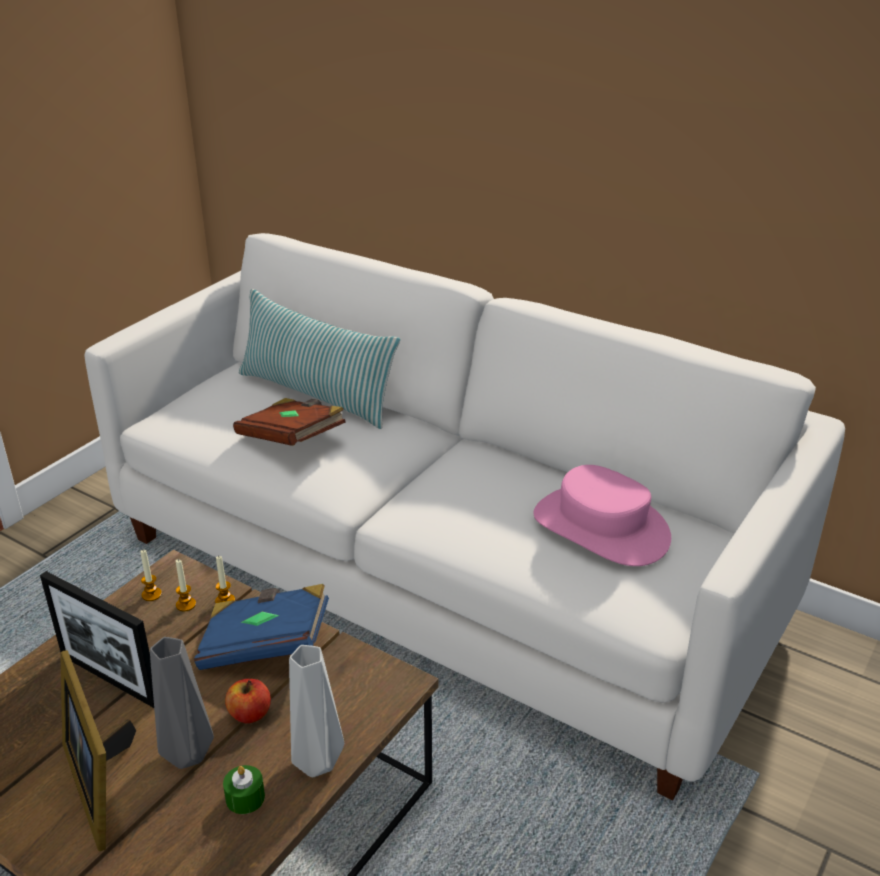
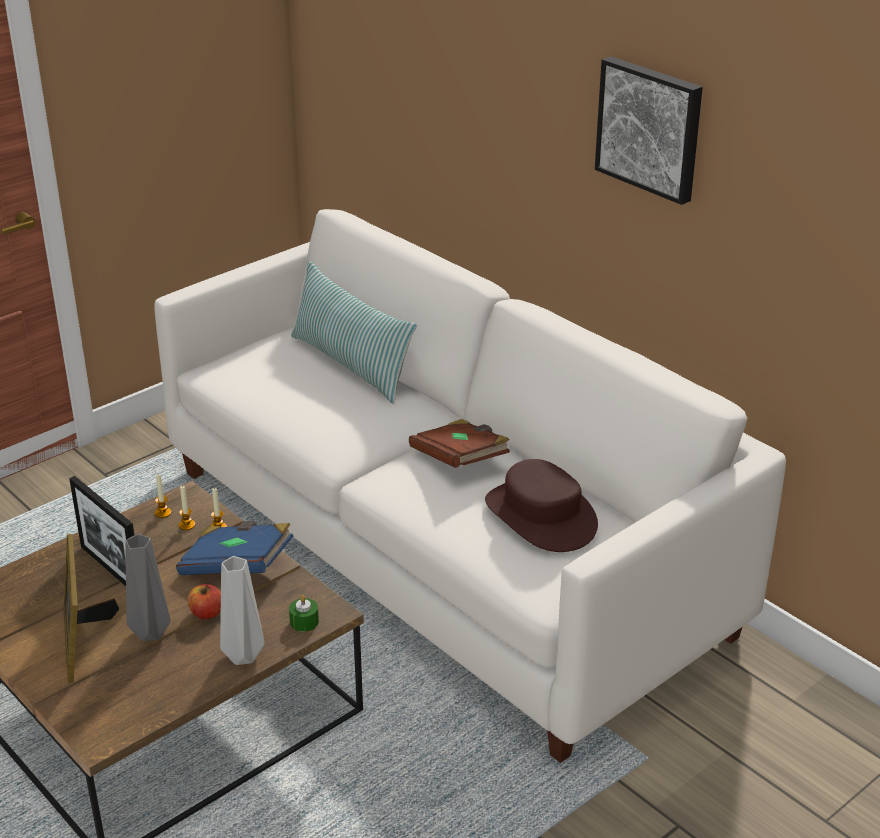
camera: 15 degrees right, 0 degrees up
(245, 797) = (182, 669): green candle -> green candle (304, 622)
(292, 440) = (312, 402): brown book -> brown book (460, 460)
(601, 527) = (541, 516): pink hat -> brown hat
(662, 82) = (651, 128): none -> picture

